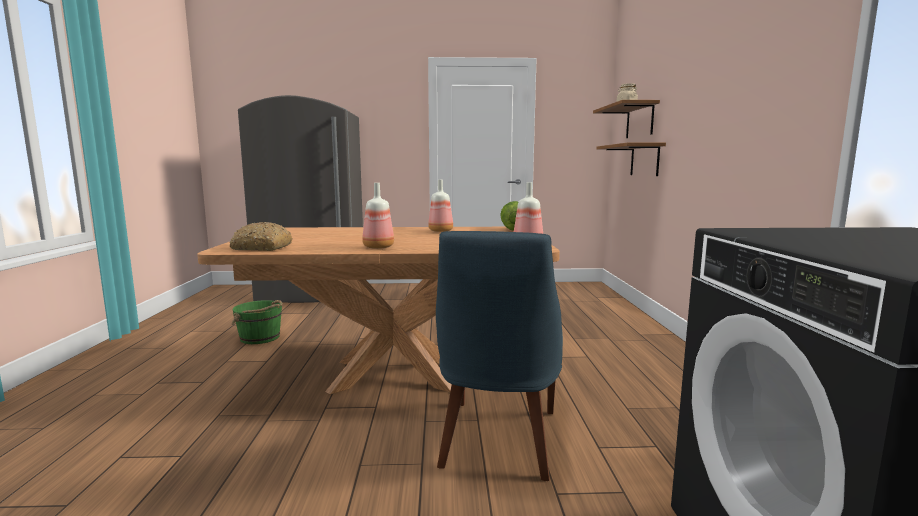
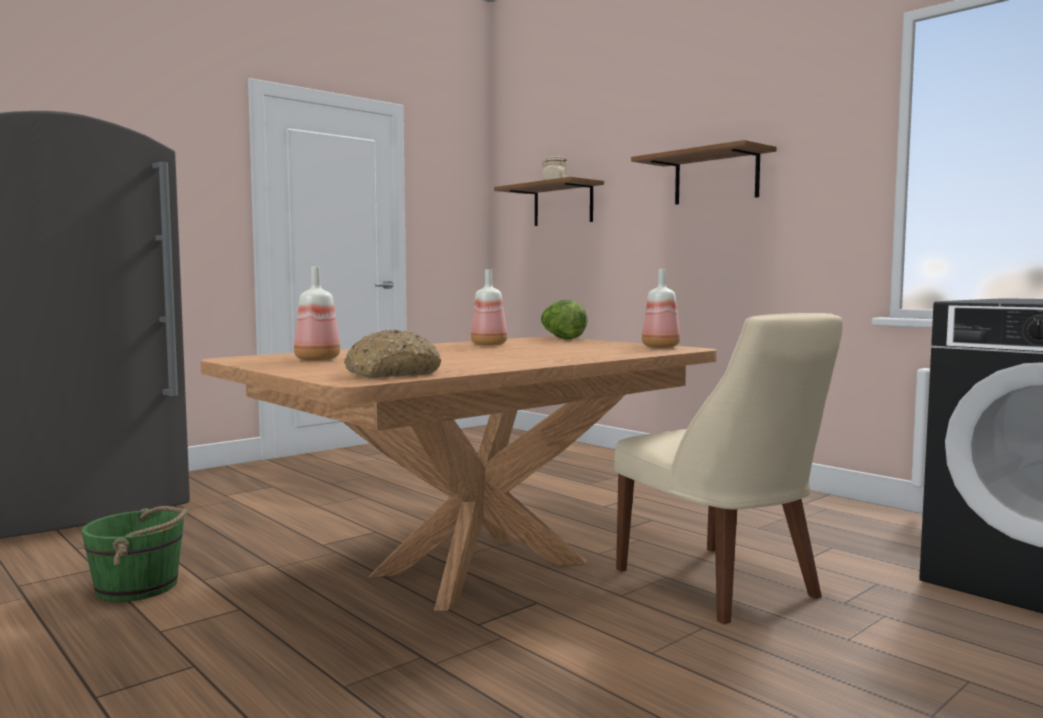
camera: 40 degrees left, 5 degrees down
(377, 247) = (532, 360): bottle -> bottle (316, 359)
(498, 441) = (722, 586): blue chair -> beige chair
(644, 160) = (580, 253): shelf -> shelf (716, 177)

